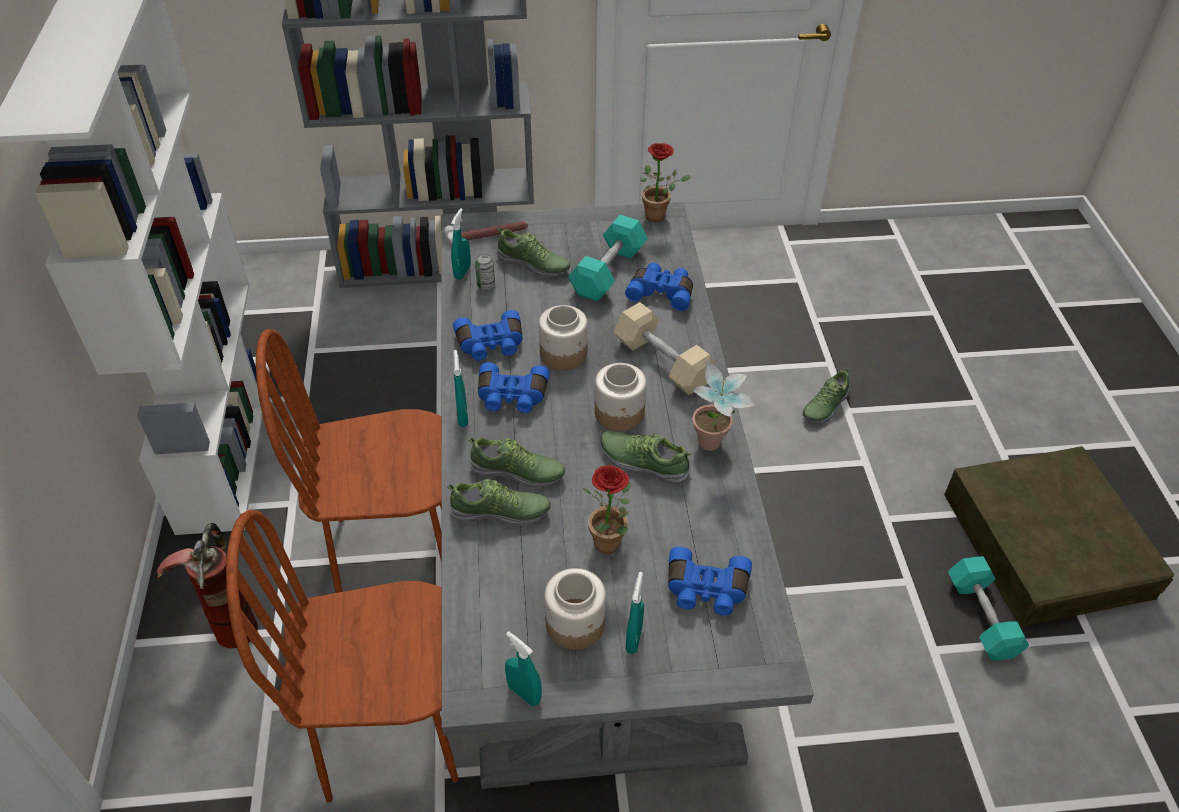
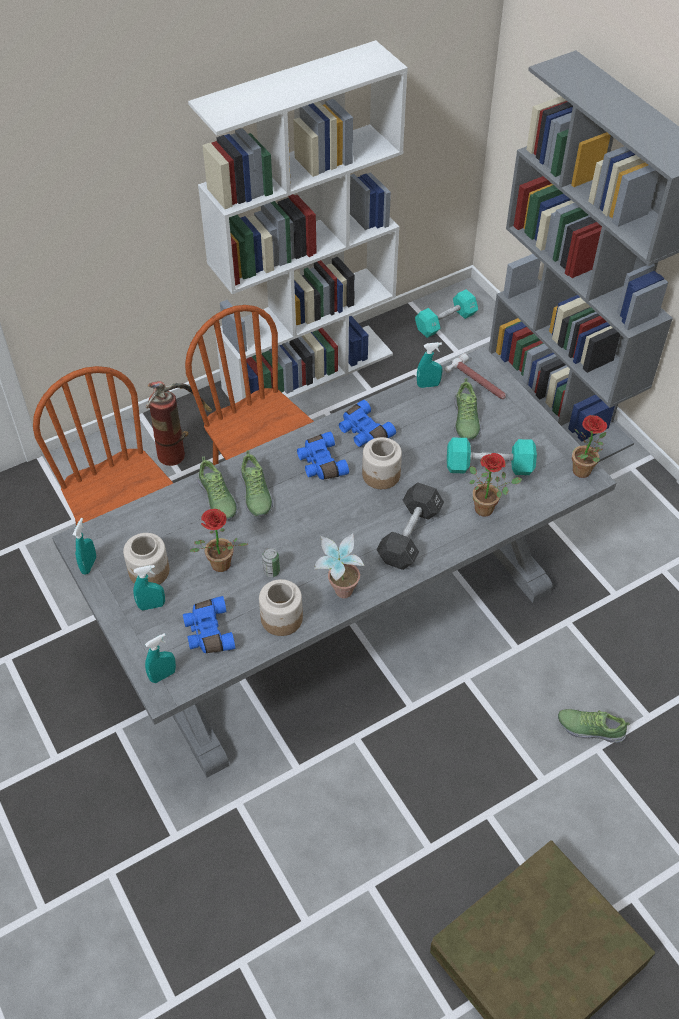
camera: 65 degrees right, 5 degrees up
(462, 416) = (287, 446): turquoise spray bottle -> turquoise spray bottle (163, 675)
(486, 285) = (423, 403): can -> can (271, 571)
(620, 413) = (341, 529): jar -> jar (281, 619)
(644, 462) = (303, 559): shoe -> none
(662, 293) = (488, 508): blue binoculars -> potted plant
(662, 362) = (409, 535): beige dumbbell -> black dumbbell
(981, 617) = (423, 916): turquoise dumbbell -> turquoise dumbbell (445, 322)

